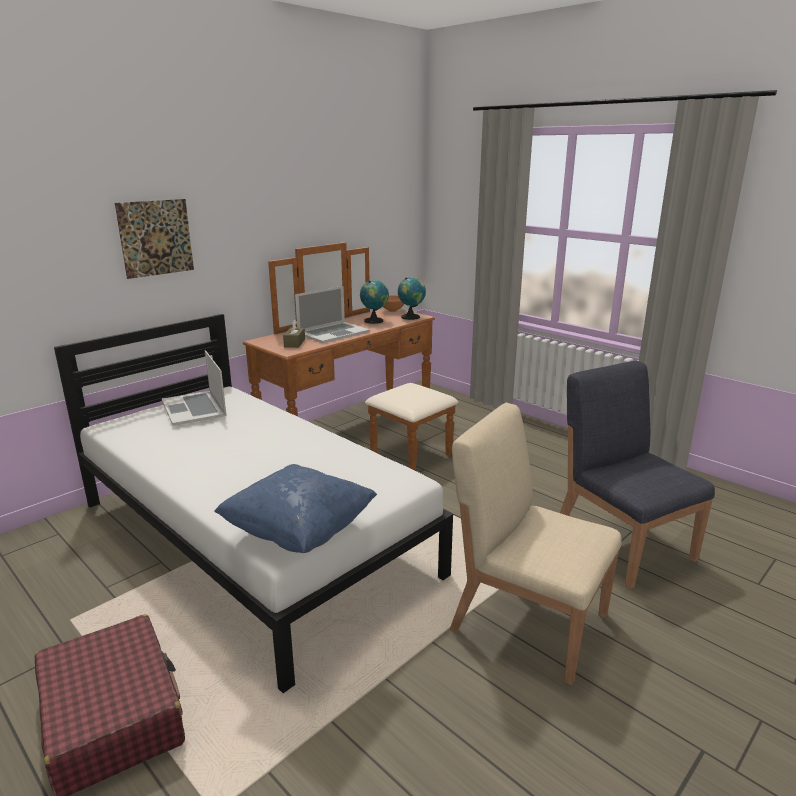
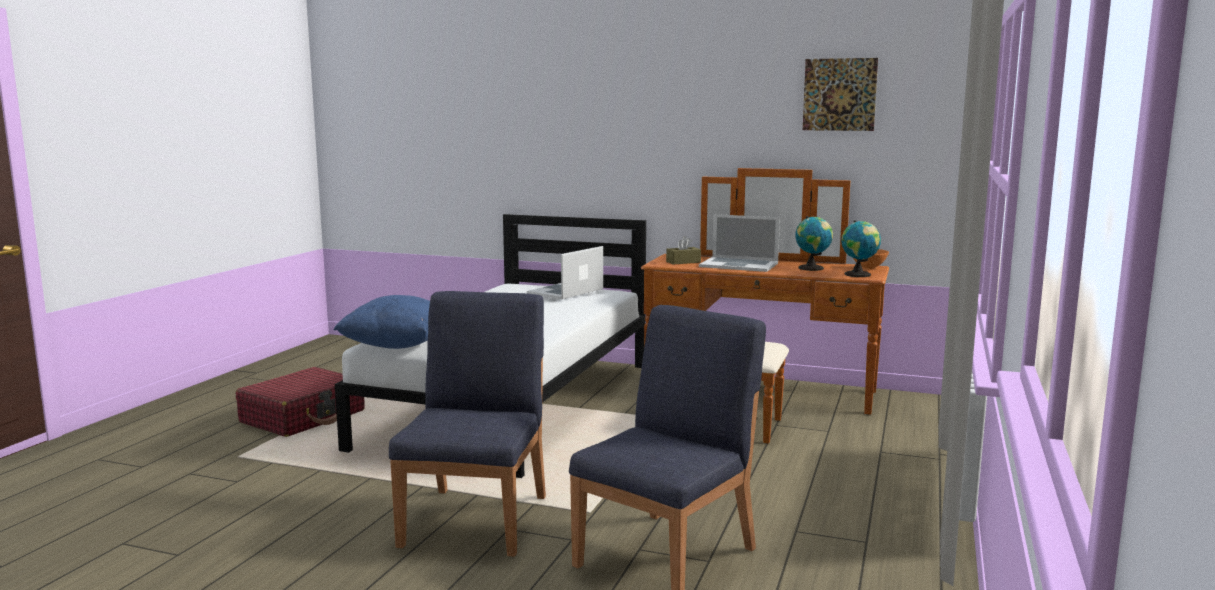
camera: 65 degrees right, 10 degrees down
(156, 238) = (598, 140): picture -> picture (839, 94)
(527, 620) = (477, 519): beige chair -> blue chair

